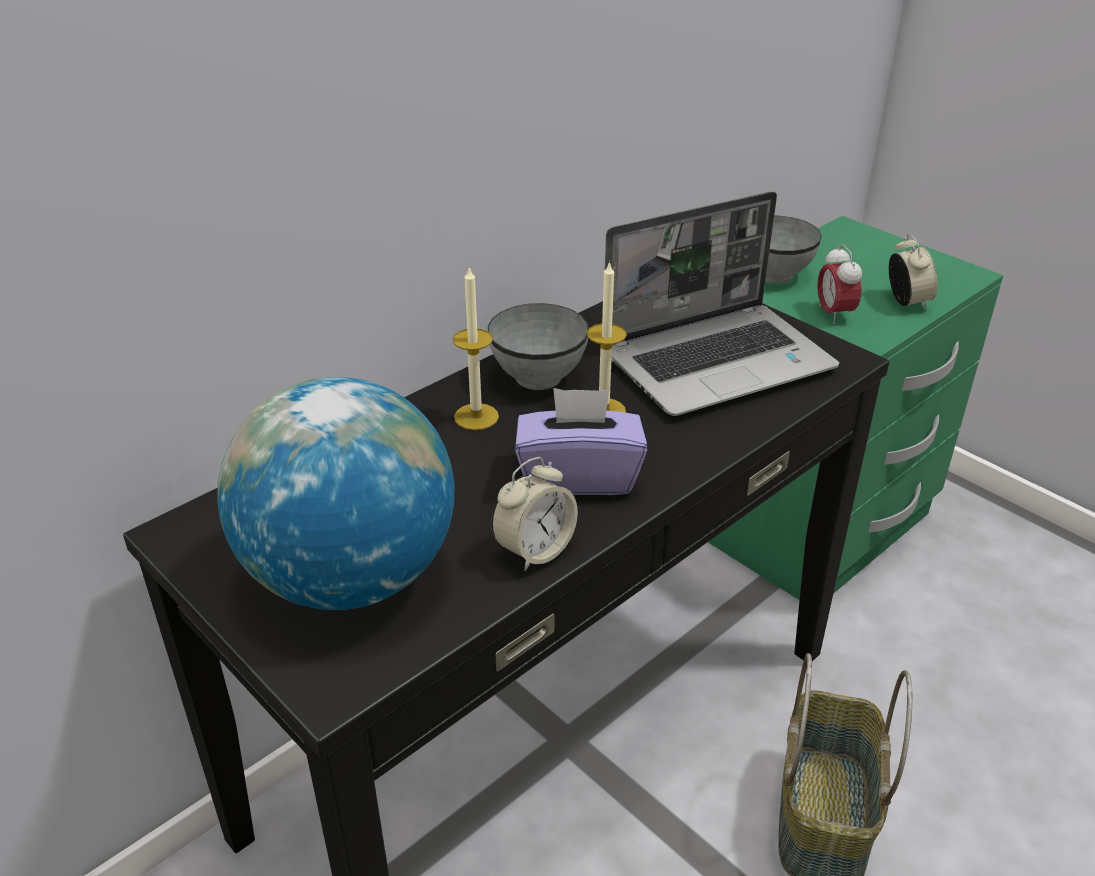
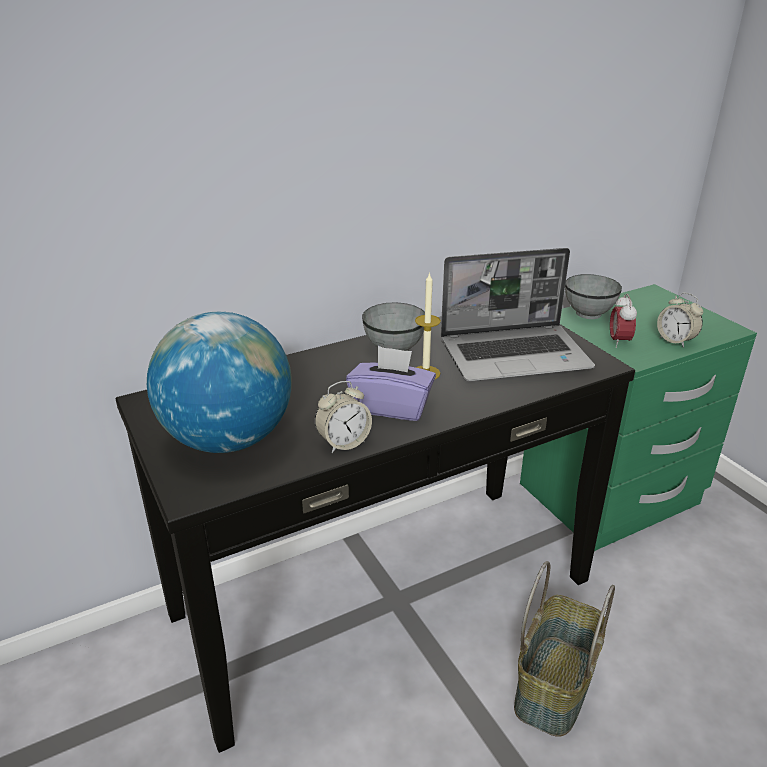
camera: 15 degrees right, 5 degrees down
(476, 417) = (345, 365): candle -> none
(906, 302) = (675, 340): alarm clock -> alarm clock turned 135 degrees clockwise

